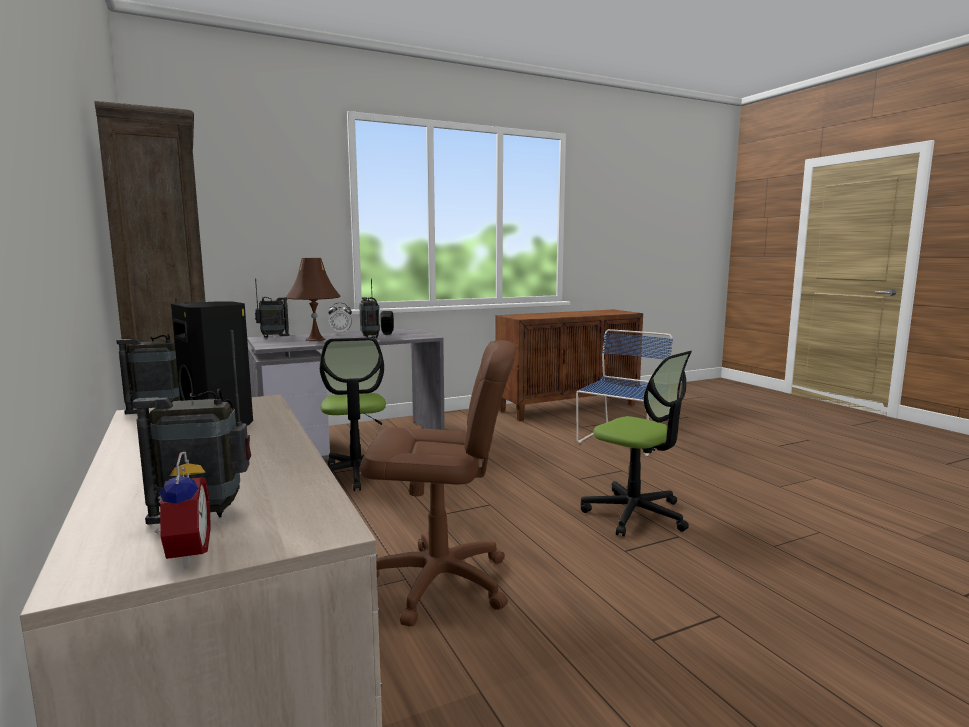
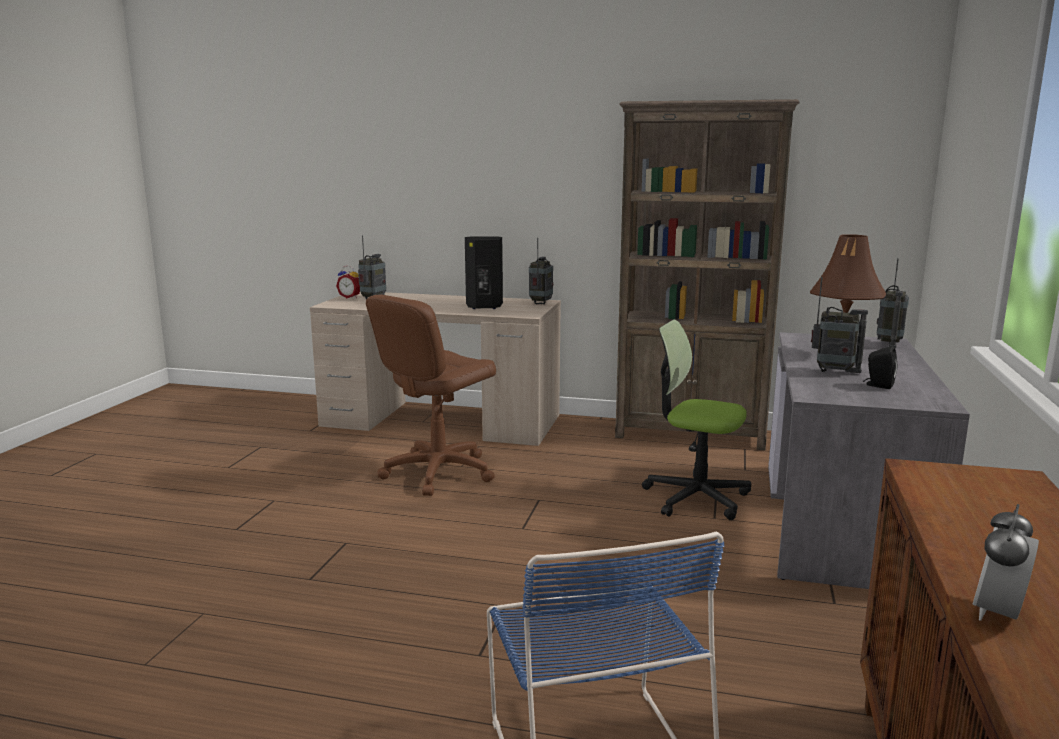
camera: 130 degrees right, 5 degrees up
(341, 333) = (911, 369): alarm clock -> alarm clock (998, 613)
(635, 514) = (377, 584): office chair -> none

